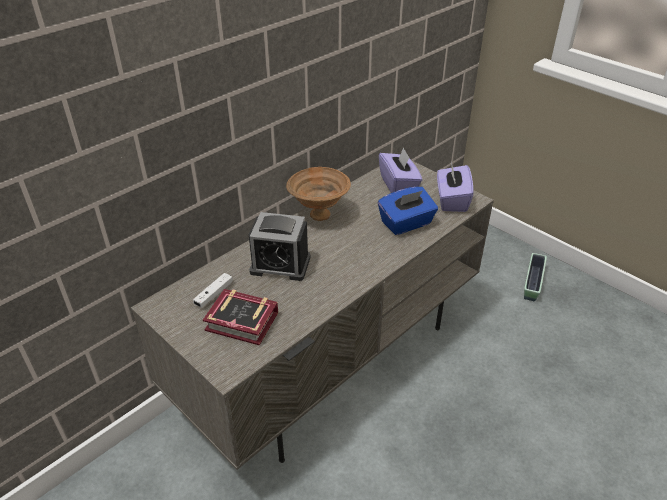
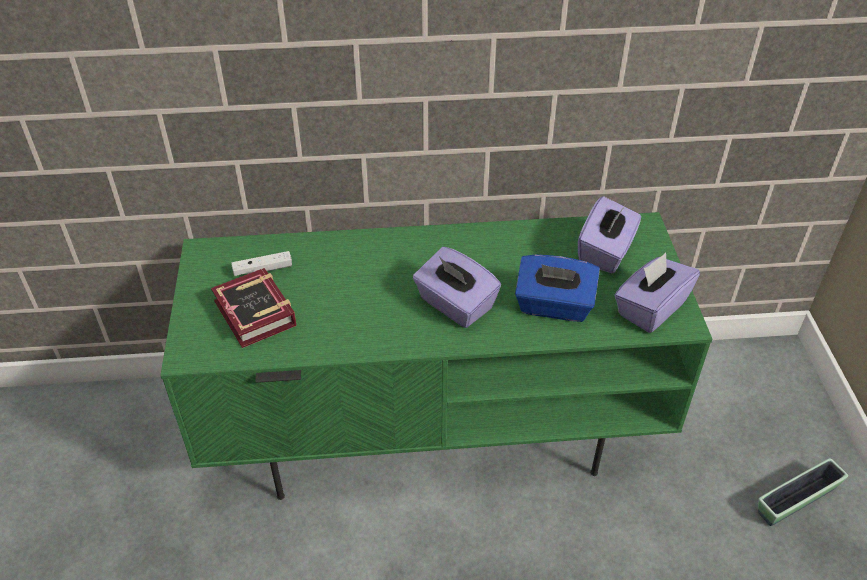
camera: 40 degrees right, 5 degrees up
(280, 265) = (358, 275): alarm clock -> none
(318, 215) = (464, 239): brown bowl -> none
(331, 358) = (435, 426): grey tv stand -> green tv stand
(356, 250) = (455, 305): none -> purple tissue box

